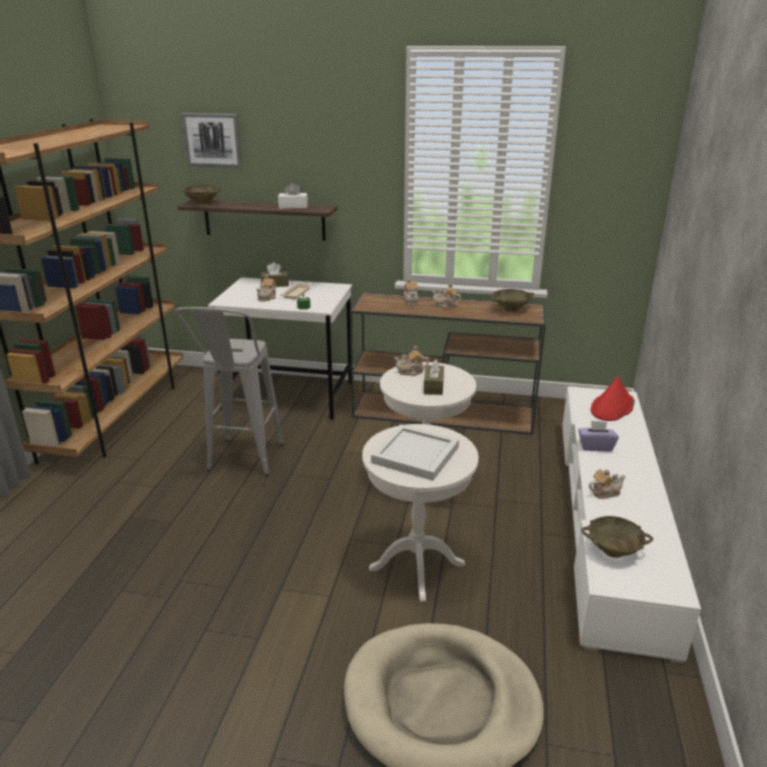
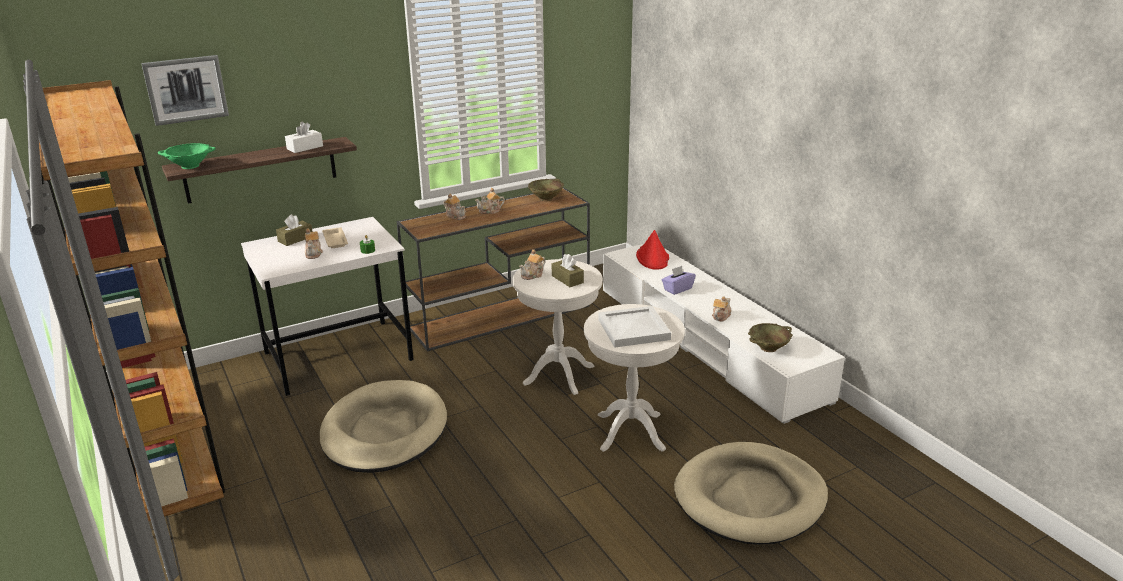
camera: 40 degrees left, 0 degrees up
(203, 203) = (190, 166): beige bowl -> green bowl
(242, 464) = (384, 431): grey stool -> beige dog bed

